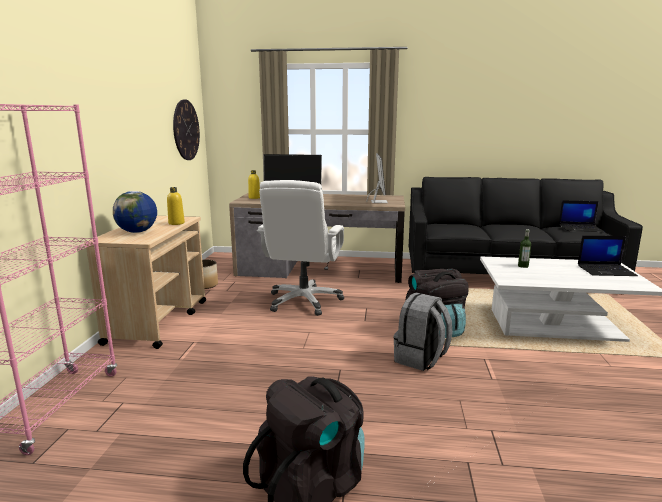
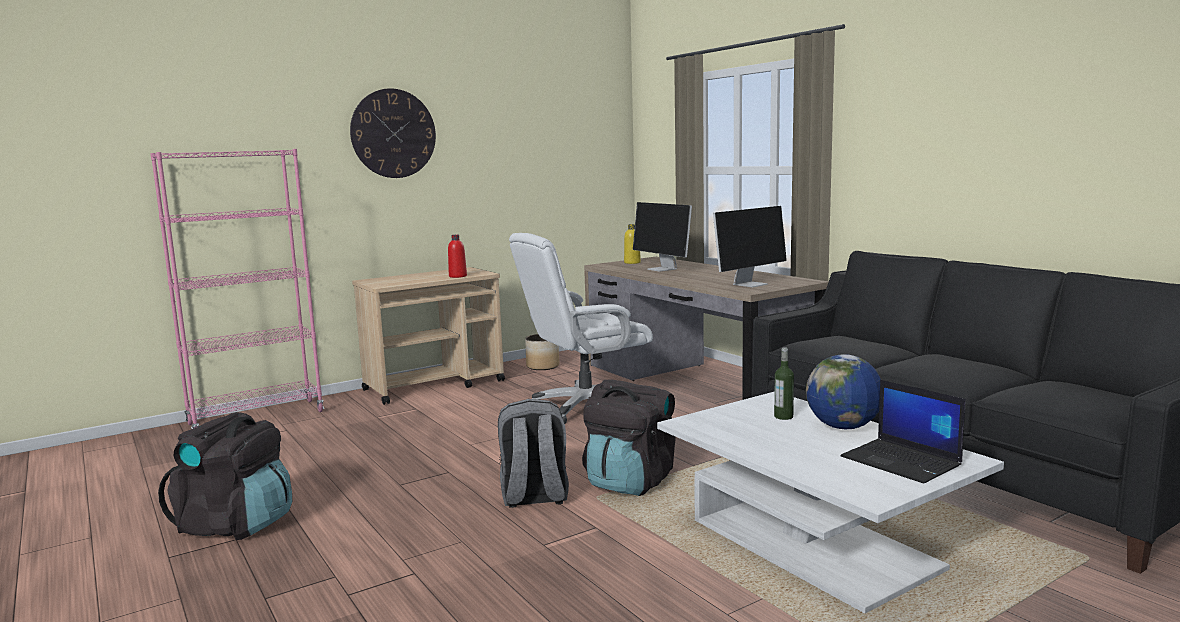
camera: 50 degrees right, 5 degrees down
(137, 232) = (406, 278): globe -> globe (843, 427)
(176, 223) = (457, 276): yellow bottle -> red bottle
(186, 130) = (580, 169): wall clock -> wall clock (393, 133)
(580, 228) = (1086, 392): laptop -> none

